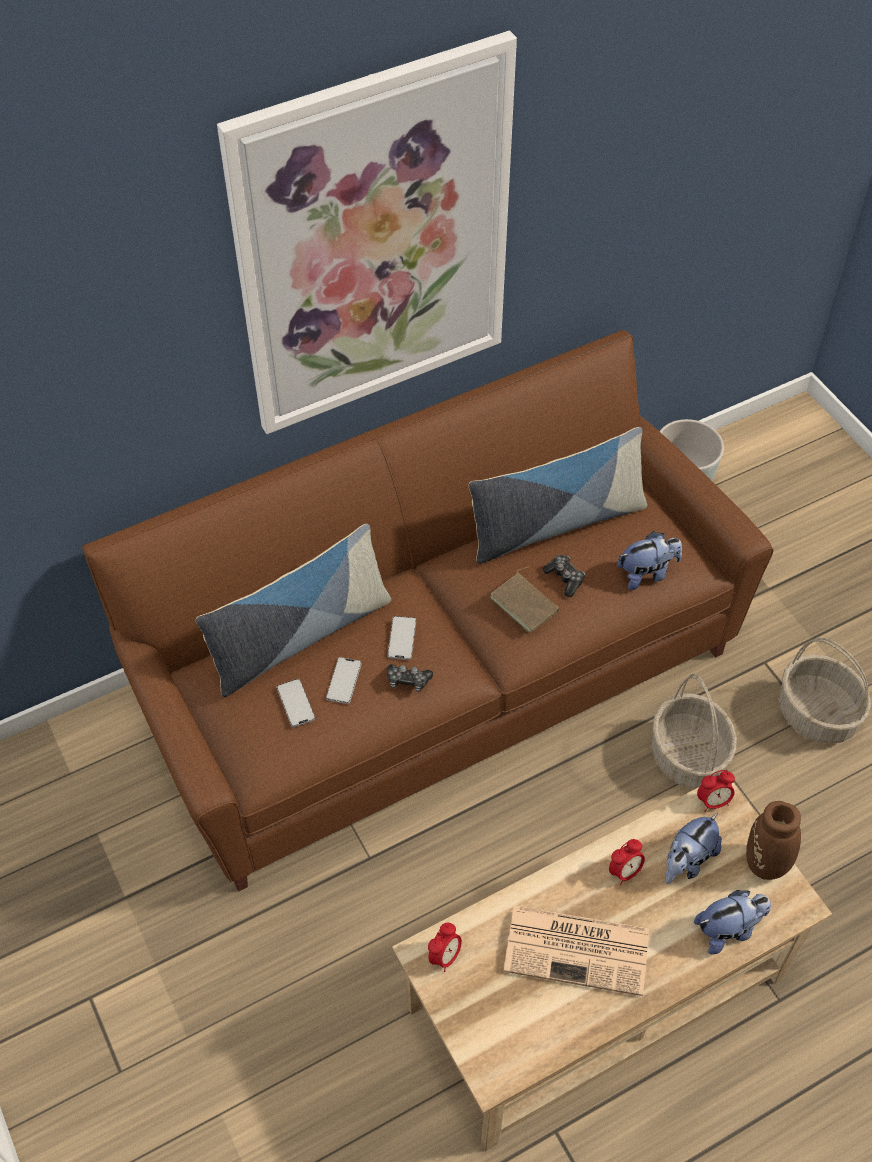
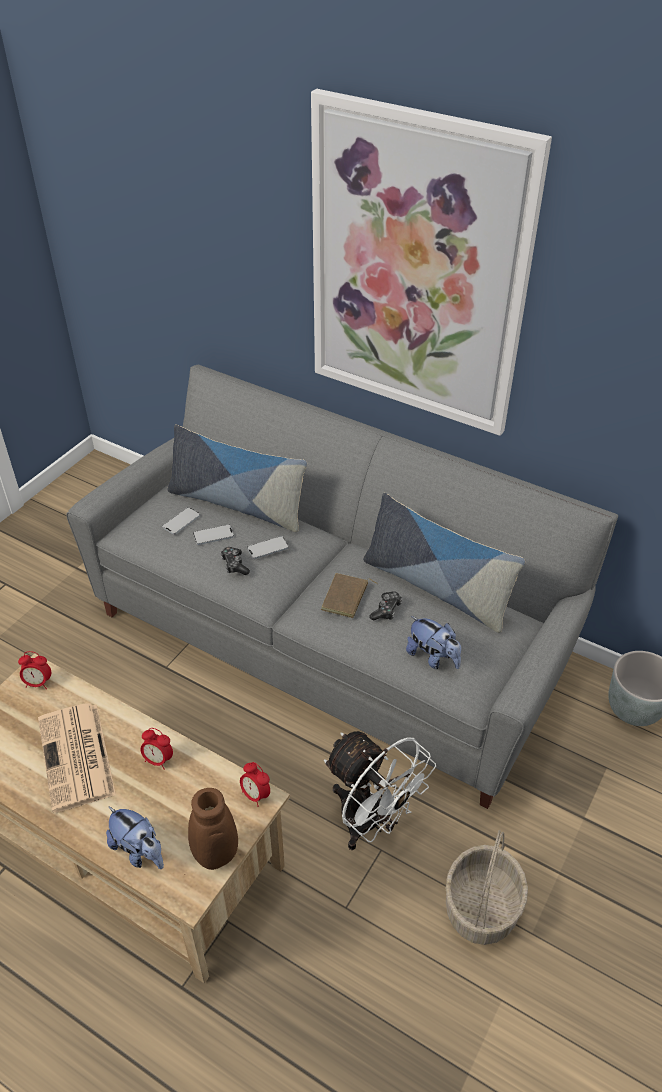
camera: 60 degrees right, 10 degrees down
(436, 675) = (331, 638): brown sofa -> grey sofa
(687, 755) = (371, 823): basket -> white fan
(687, 861) = (189, 798): plush toy -> none

